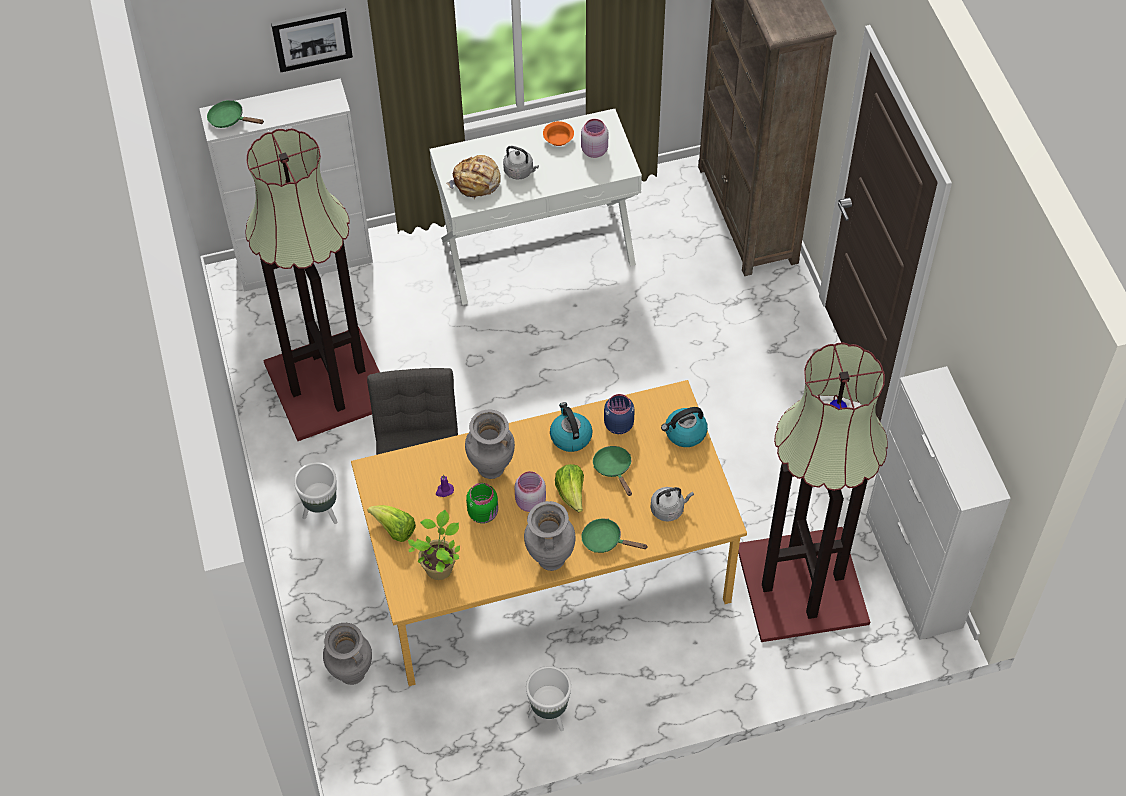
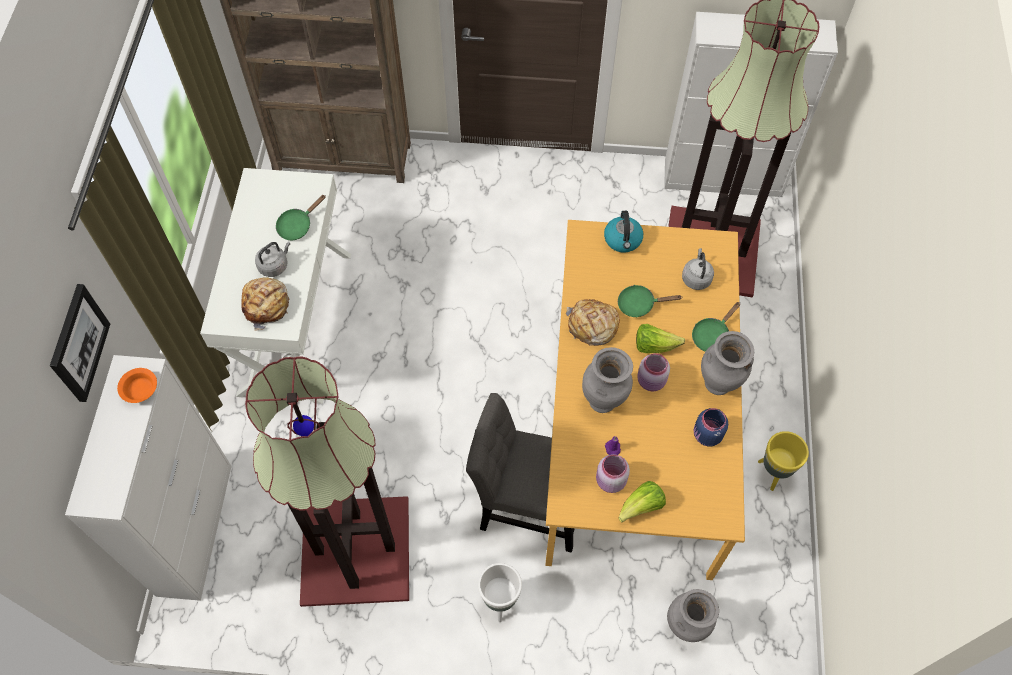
camera: 70 degrees left, 5 degrees up
(230, 119) = (104, 485): green frying pan -> green frying pan (297, 225)
(439, 566) = (695, 480): potted plant -> none
(484, 513) = (649, 423): green jar -> none
(549, 715) = (774, 473): white planter -> yellow planter
(558, 138) = (252, 222): orange bowl -> orange bowl (139, 390)
(570, 436) = (592, 326): kettle -> bread
(593, 150) = (283, 199): pink jar -> pink jar (610, 481)
(618, 424) = (594, 286): blue jar -> blue jar (706, 435)

